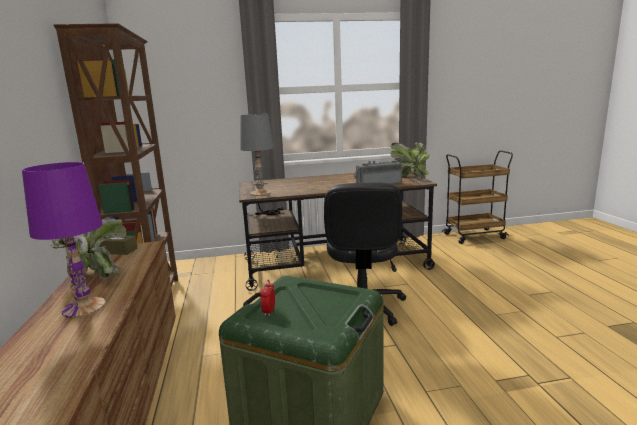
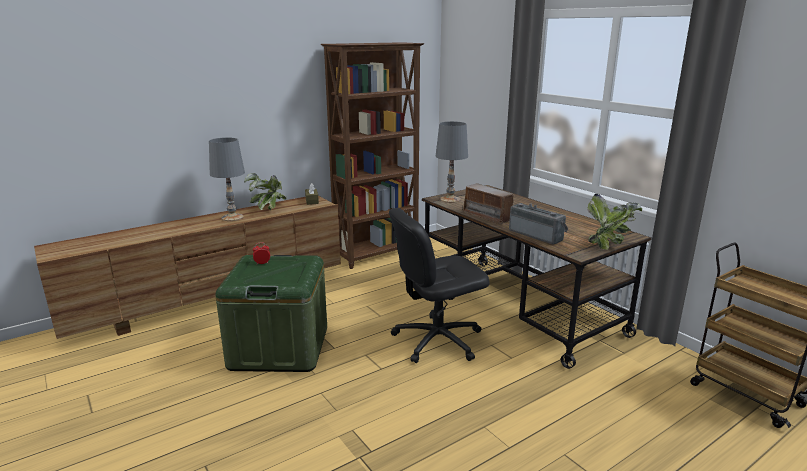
camera: 65 degrees right, 5 degrees up
(83, 307) = (232, 217): purple table lamp -> grey table lamp
(322, 189) = (487, 216): none -> radio

